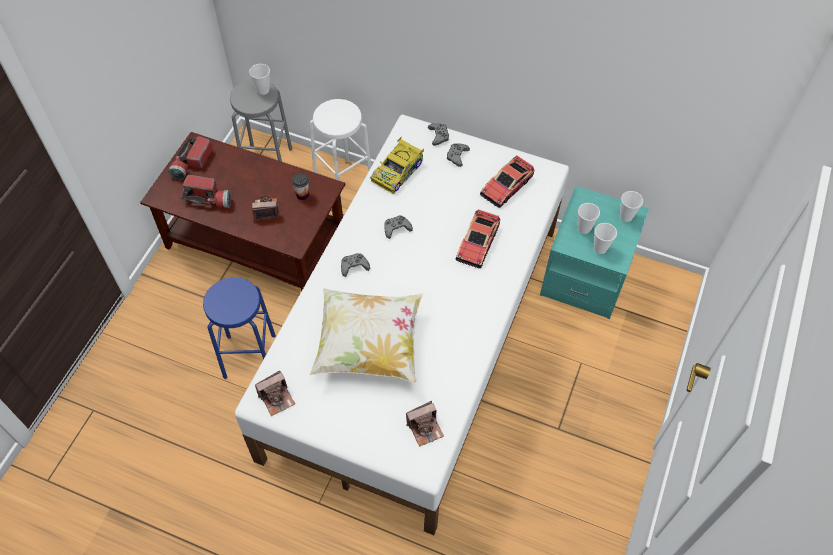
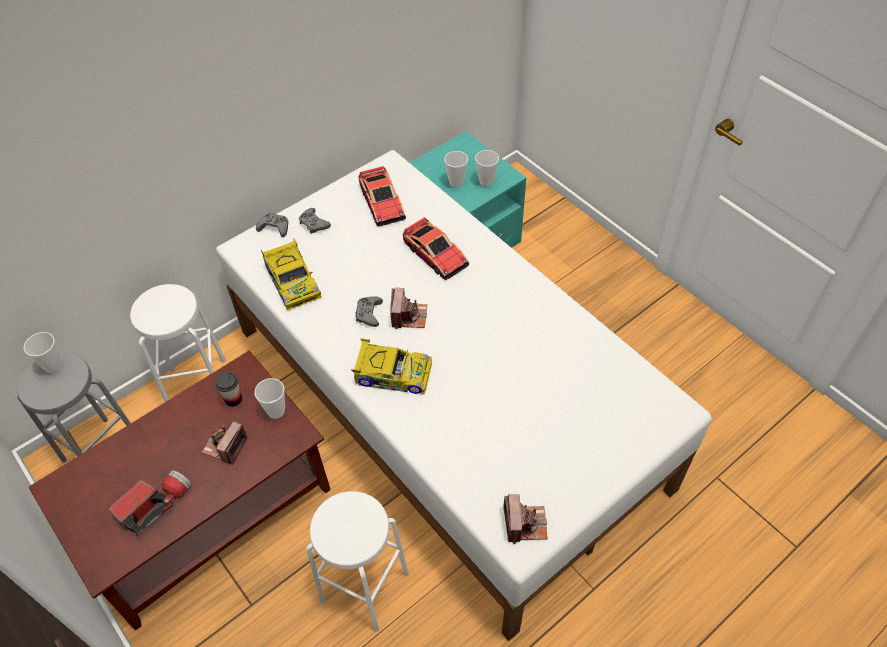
camera: 60 degrees left, 5 degrees down
(191, 163) = (82, 505): flashlight -> none
(249, 356) = (364, 587): blue stool -> white stool
(354, 266) = (392, 373): grey game controller -> toy car
(369, 345) = (505, 402): pillow -> none
(425, 428) = (634, 392): camera -> camera (408, 316)
(626, 216) = (463, 149): cup -> cup (276, 411)

